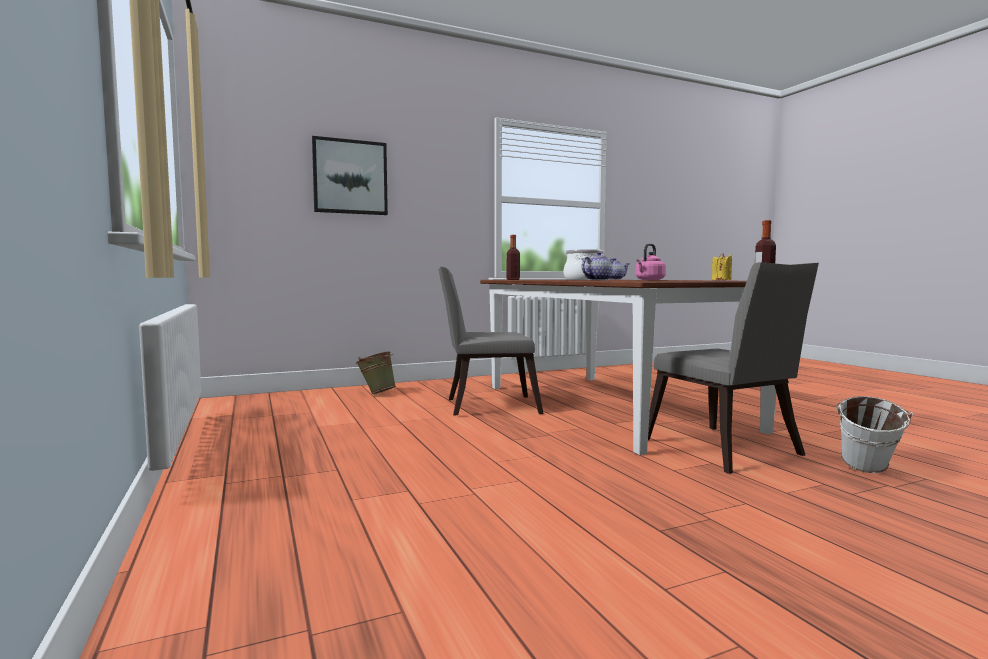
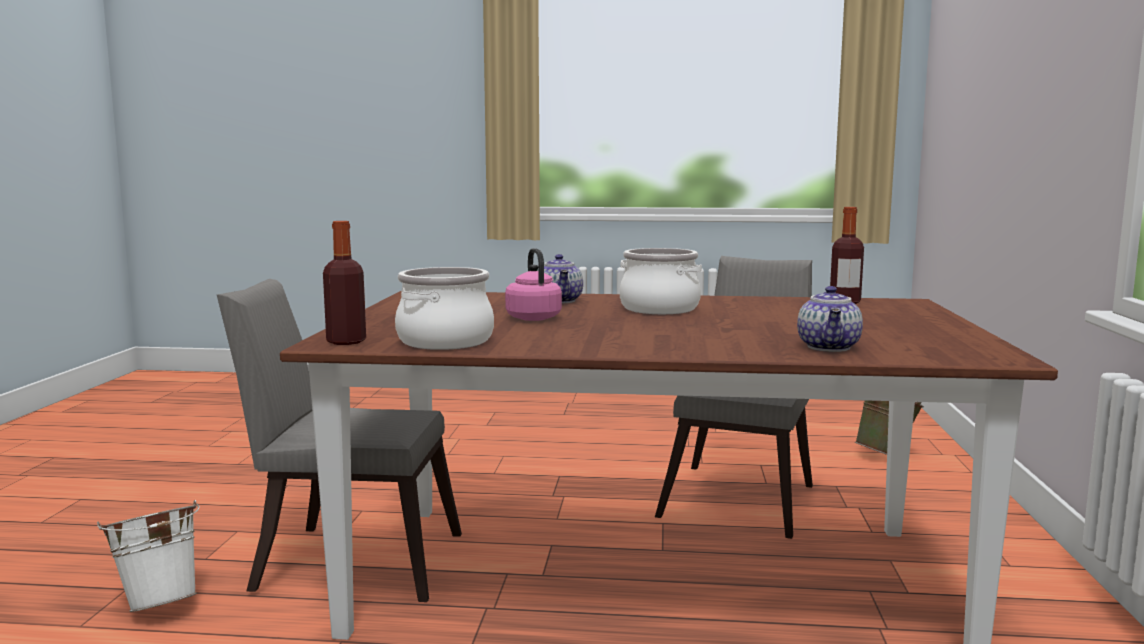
camera: 120 degrees right, 5 degrees up
(350, 177) = (995, 86): picture -> none
(721, 280) = (446, 341): yellow candle -> cooking pot

